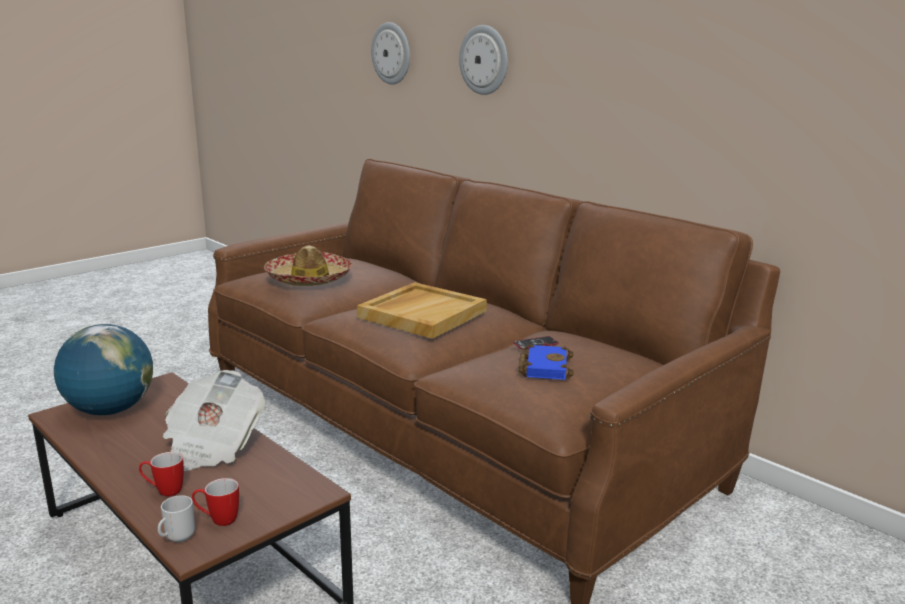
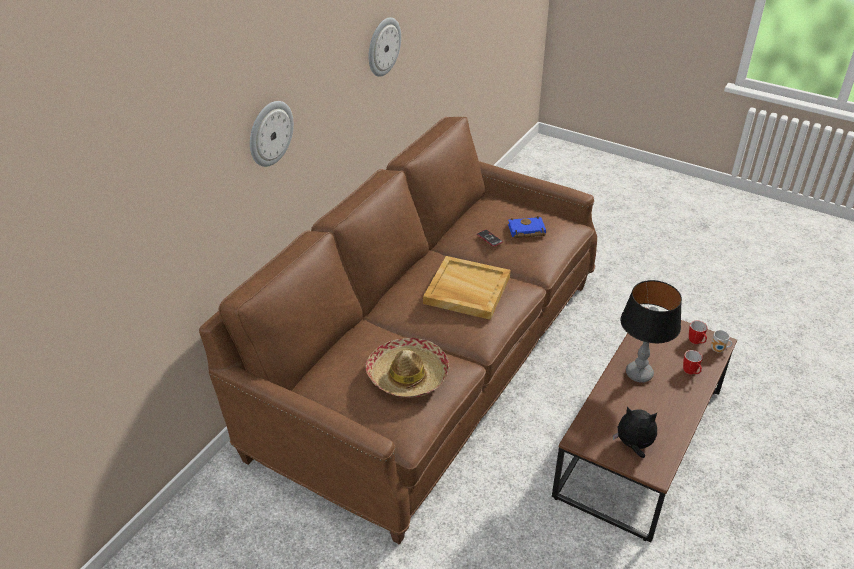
camera: 105 degrees left, 20 degrees up
(110, 410) = (633, 445): globe -> plush toy
(212, 446) = (639, 374): newspaper -> table lamp
(392, 53) = (165, 201): wall clock -> wall clock (383, 46)

